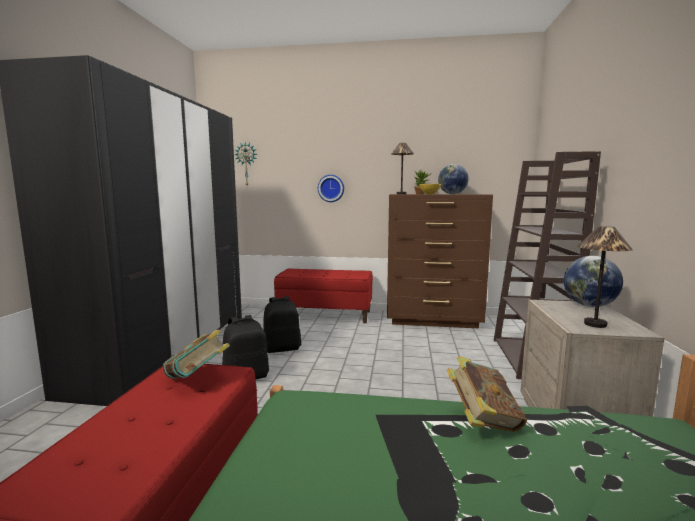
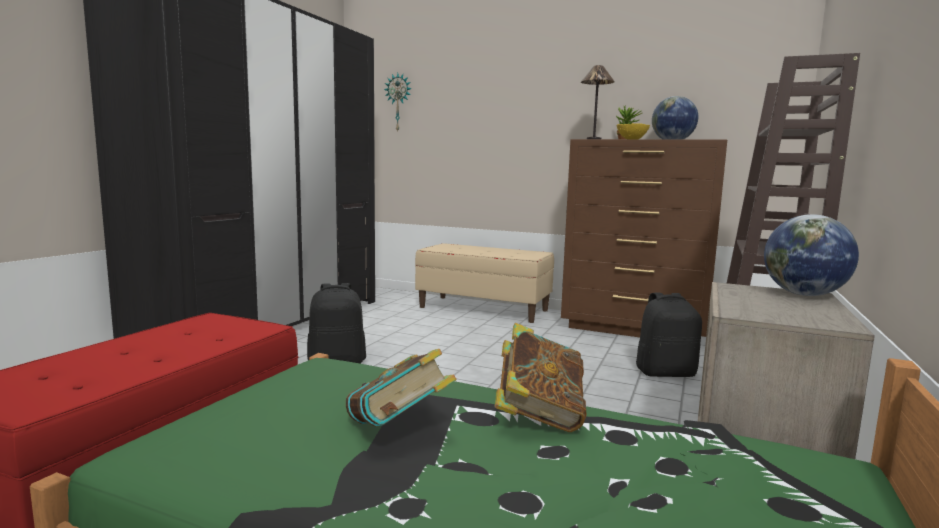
camera: 15 degrees right, 0 degrees up
(197, 379) = (222, 329): book -> book (398, 430)
(282, 348) = (401, 338): black backpack -> black backpack (665, 372)
(325, 315) = (483, 309): red bench -> beige bench
(331, 188) = (504, 134): wall clock -> none
(595, 324) = (775, 312): table lamp -> none

